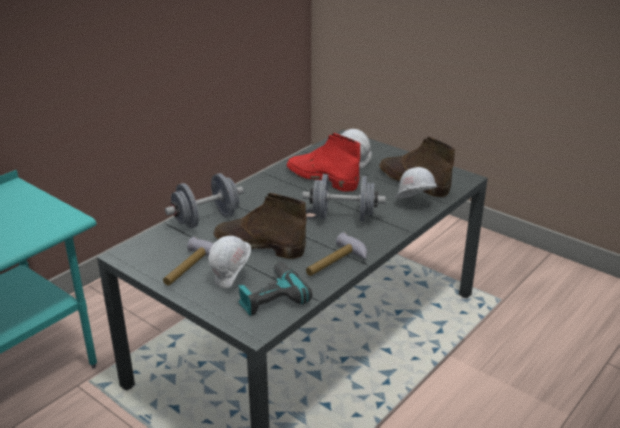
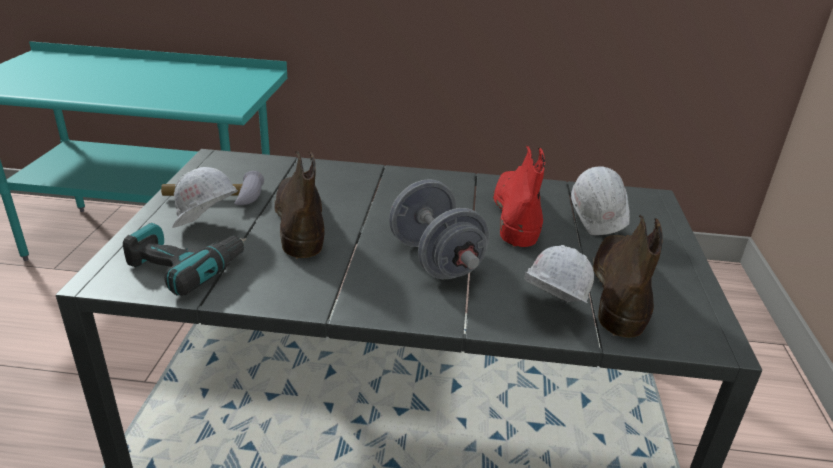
camera: 55 degrees right, 0 degrees up
(206, 219) = (327, 176): grey dumbbell -> none
(336, 263) = (305, 291): hammer -> none

